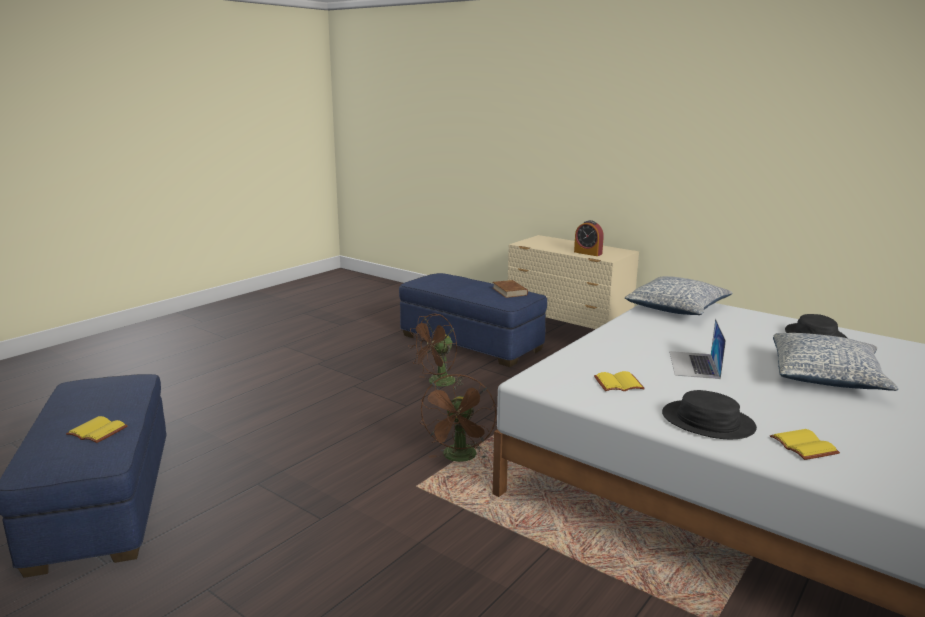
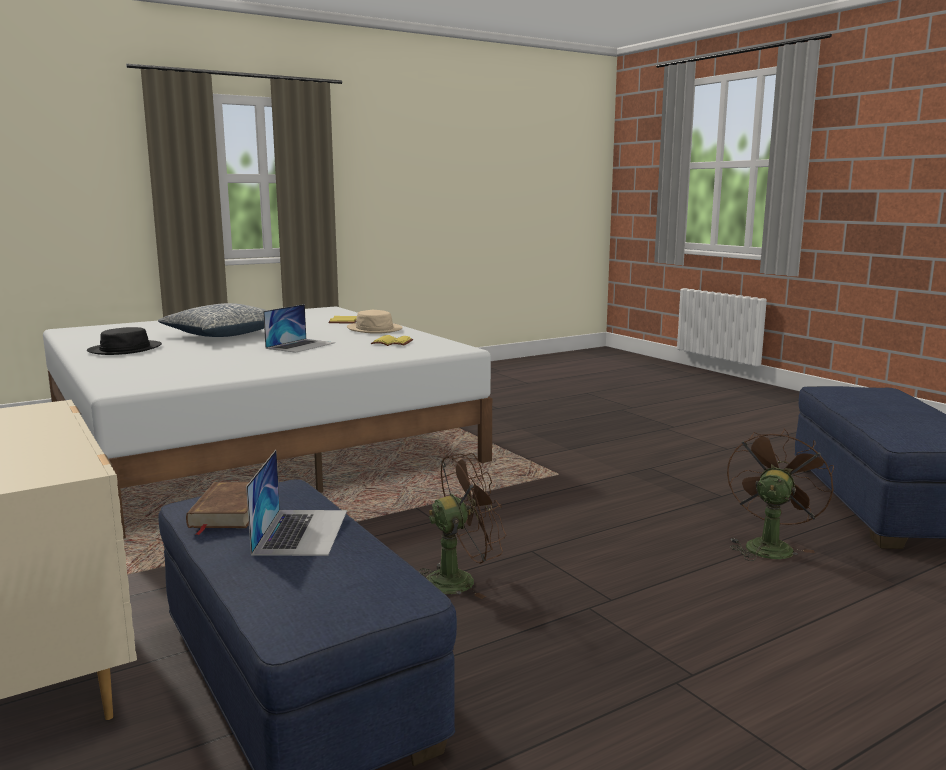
camera: 160 degrees left, 5 degrees down
(95, 432) = (864, 399): yellow book -> none
(459, 458) = (500, 488): brown fan -> brown fan (769, 545)
(470, 289) = (301, 531): none -> laptop
(588, 253) = (34, 423): alarm clock -> none
(677, 309) = (160, 378): pillow -> none
(707, 422) = (374, 329): black hat -> beige hat

